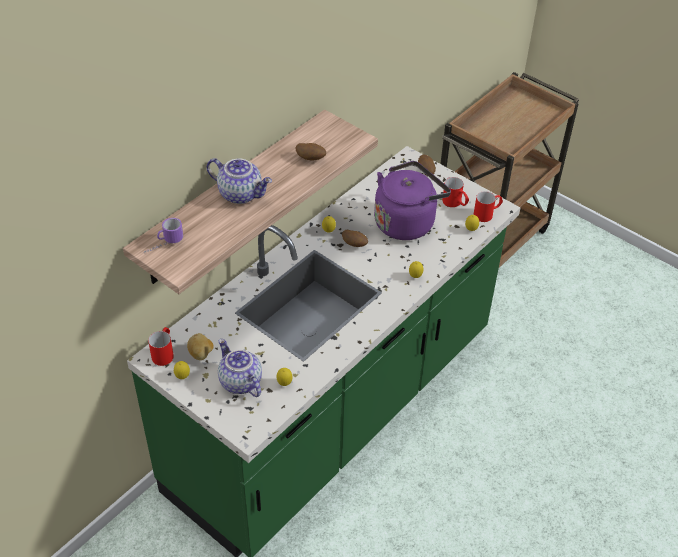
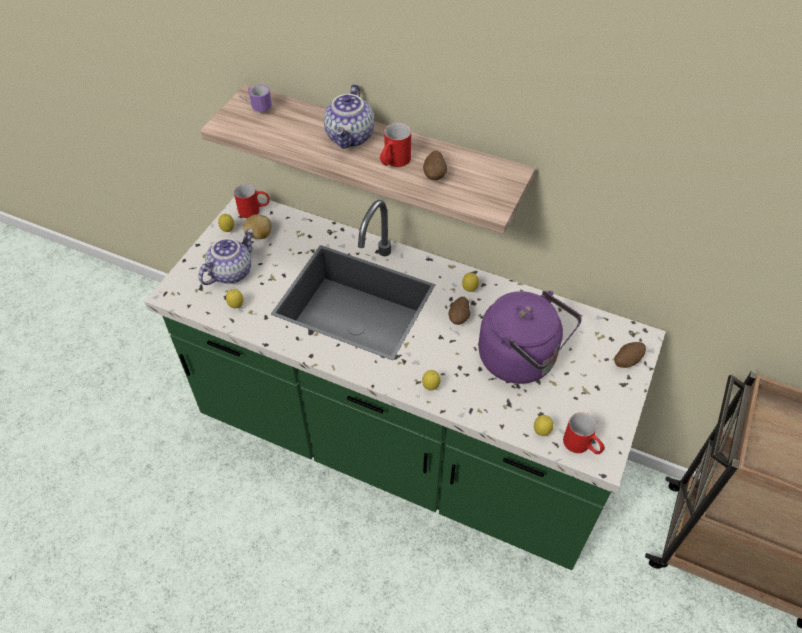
camera: 75 degrees right, 5 degrees up
(455, 203) = (582, 405): red mug -> red mug (394, 162)

